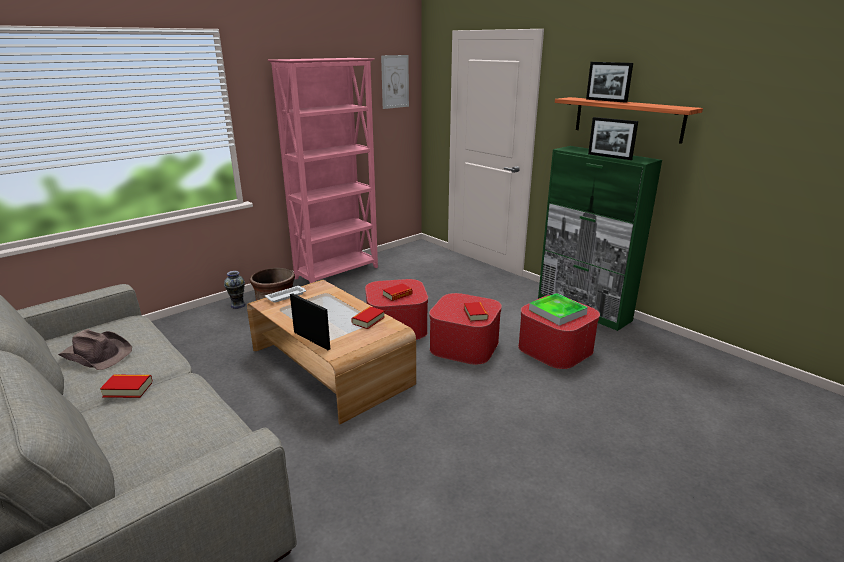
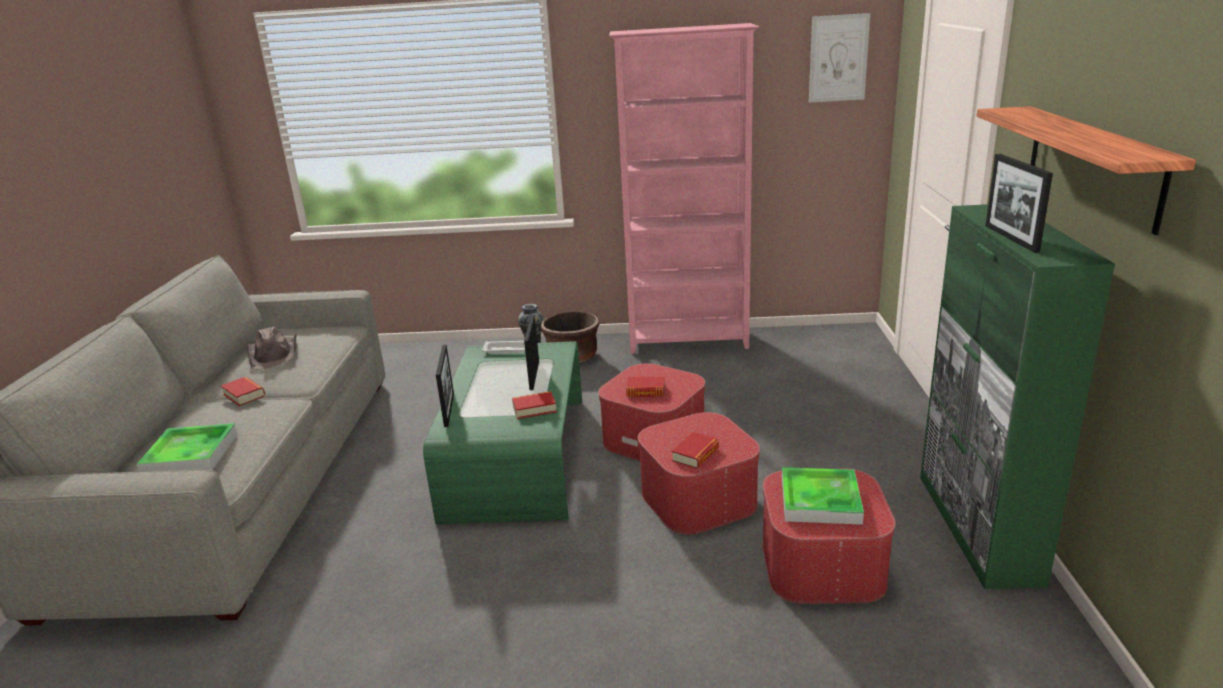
camera: 45 degrees right, 0 degrees up
(171, 442) = (191, 454): none -> tray
(330, 366) = (517, 456): brown coffee table -> green coffee table
(606, 100) = (1055, 121): picture frame -> picture frame (534, 375)

